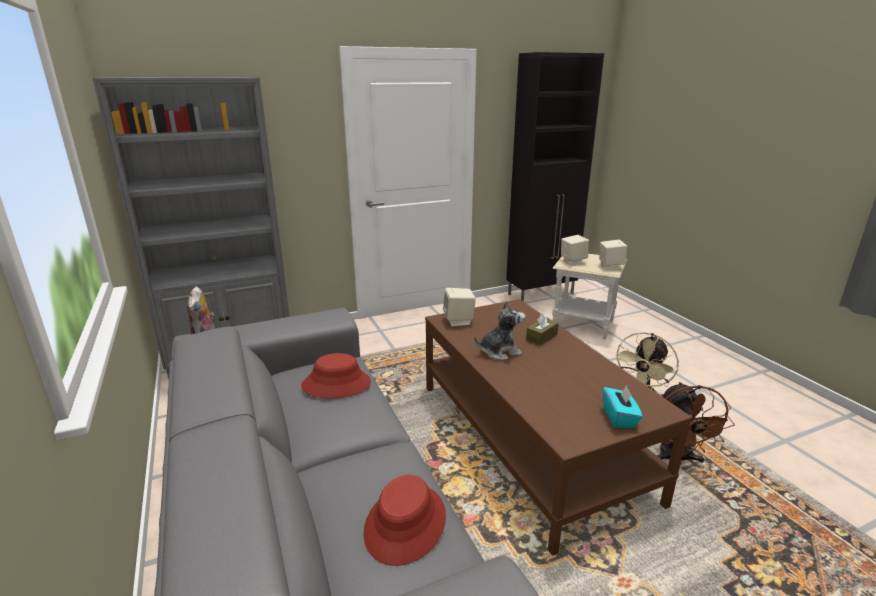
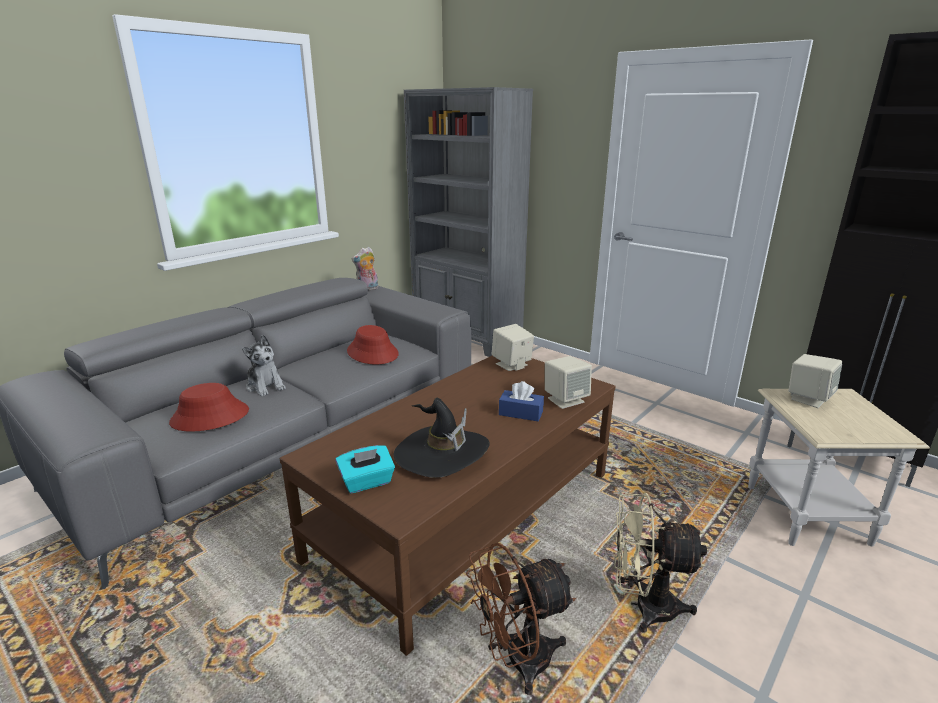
camera: 65 degrees right, 0 degrees up
(499, 352) = (462, 395): plush toy -> plush toy (265, 386)
(541, 337) = (521, 413): brown tissue box -> blue tissue box
(588, 379) = (441, 454): none -> black hat
(610, 266) = (848, 432): beige speaker -> beige speaker (565, 400)

